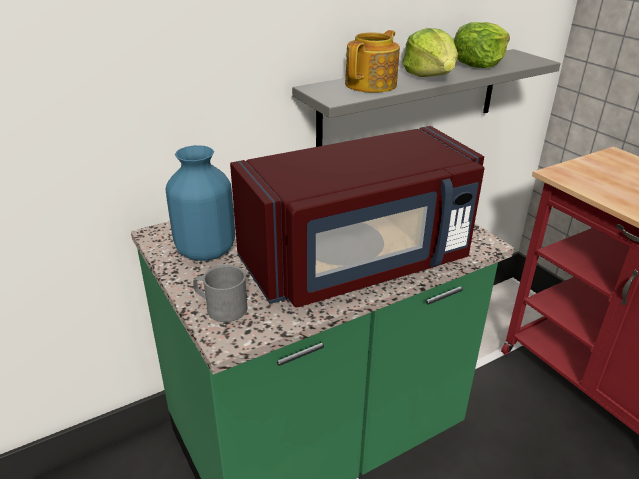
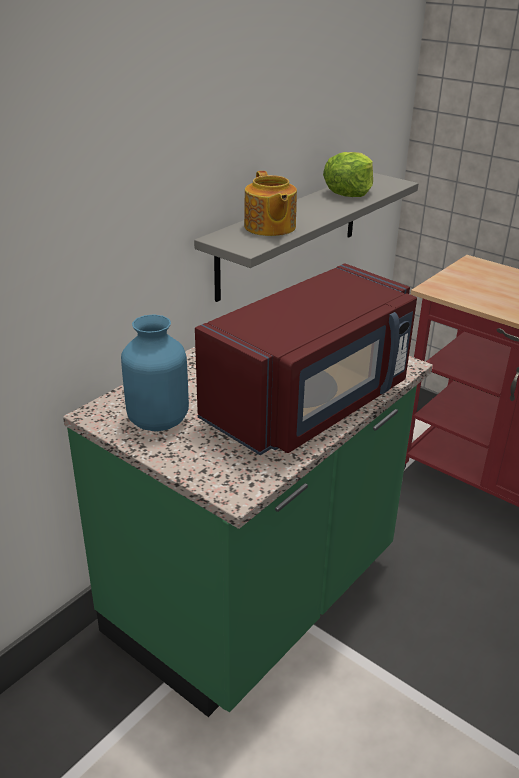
camera: 20 degrees left, 0 degrees up
(221, 308) = (212, 469): grey mug -> none
(372, 84) = (269, 227): teapot -> teapot turned 150 degrees clockwise
(430, 76) = (315, 211): lettuce -> none

